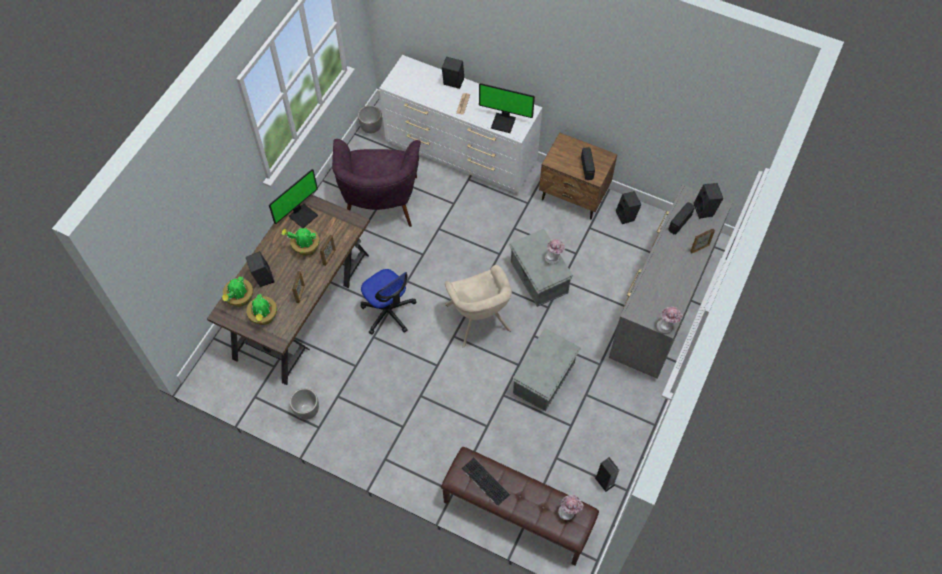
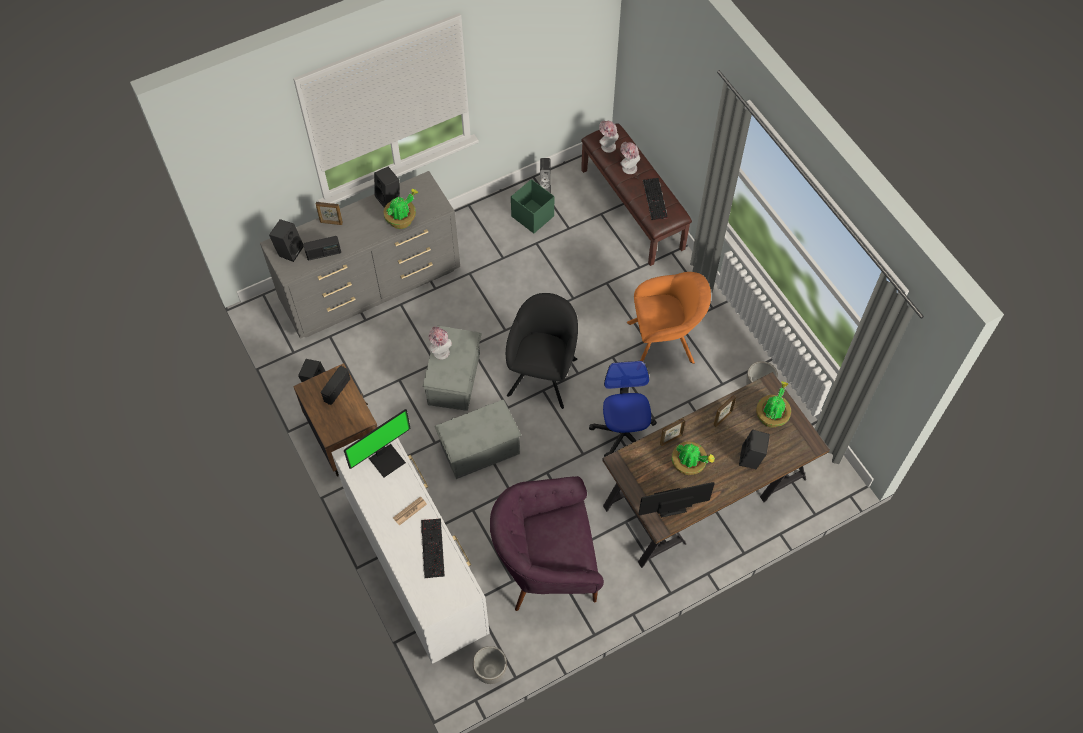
camera: 145 degrees left, 0 degrees up
(240, 299) = (786, 449): potted plant -> potted plant (402, 220)
(380, 201) = (547, 564): purple armchair -> purple armchair turned 135 degrees counterclockwise
(405, 403) = (664, 342): none -> orange armchair
(432, 93) = (431, 547): none -> keyboard
(452, 83) = (399, 546): black speaker -> black speaker (389, 199)
(479, 320) = (543, 373): beige armchair -> black armchair
(504, 122) = (386, 459): monitor -> monitor turned 90 degrees clockwise
(545, 378) = (526, 290): grey storage box -> grey storage box (479, 448)
(595, 449) = (532, 216): none -> green storage box
(666, 326) = (425, 181): hat -> hat (628, 167)

